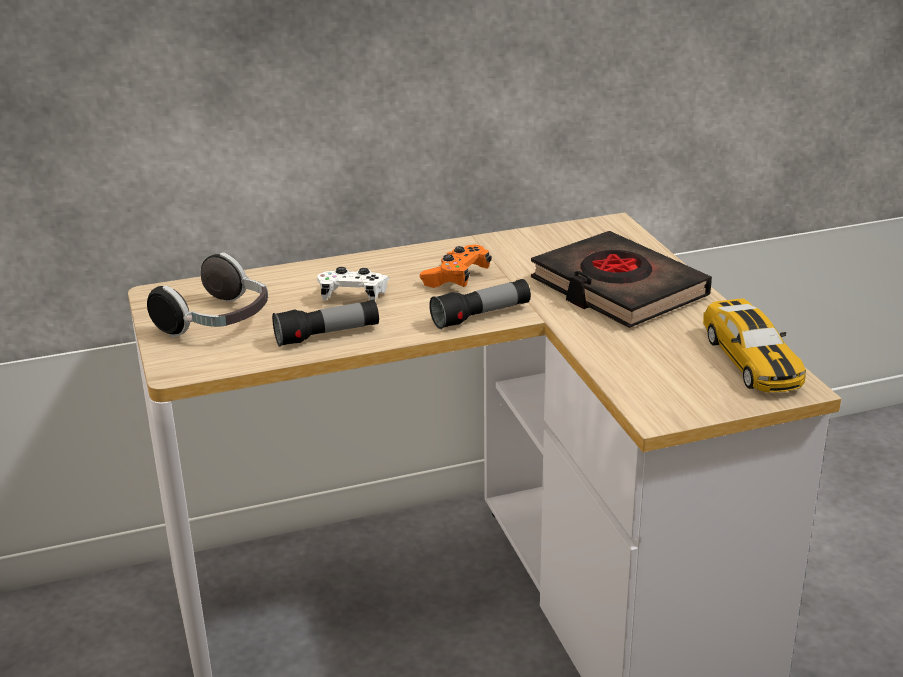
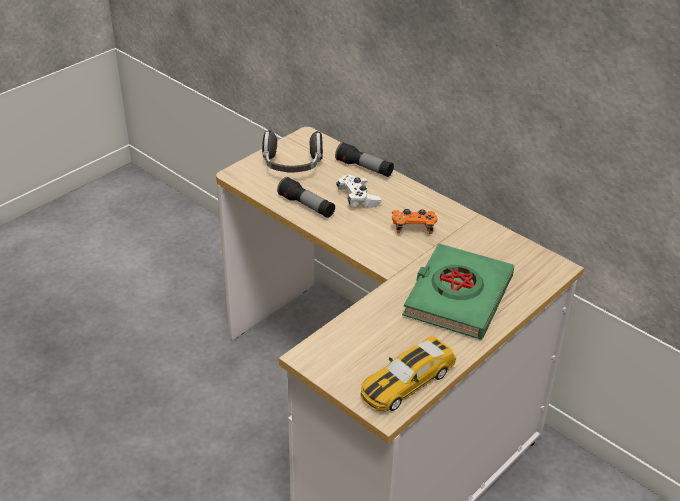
camera: 60 degrees right, 10 degrees up
(481, 316) = (373, 252): flashlight -> flashlight (364, 168)
(617, 289) = (457, 297): black book -> green book

